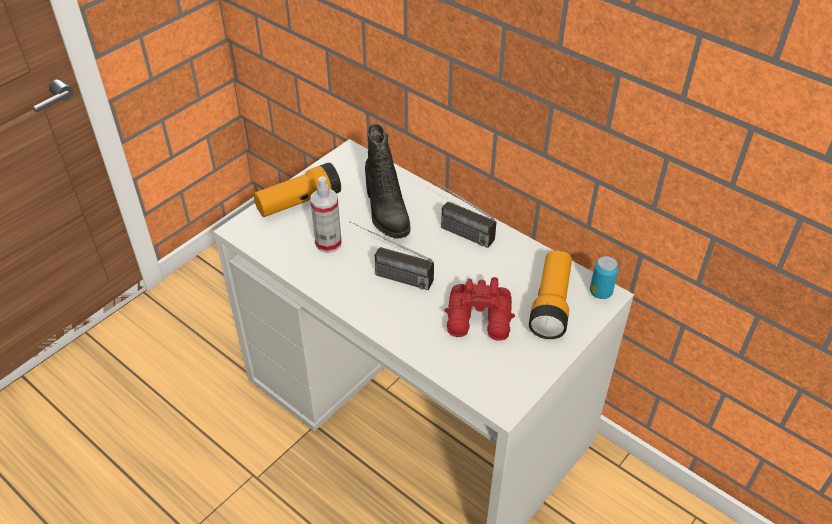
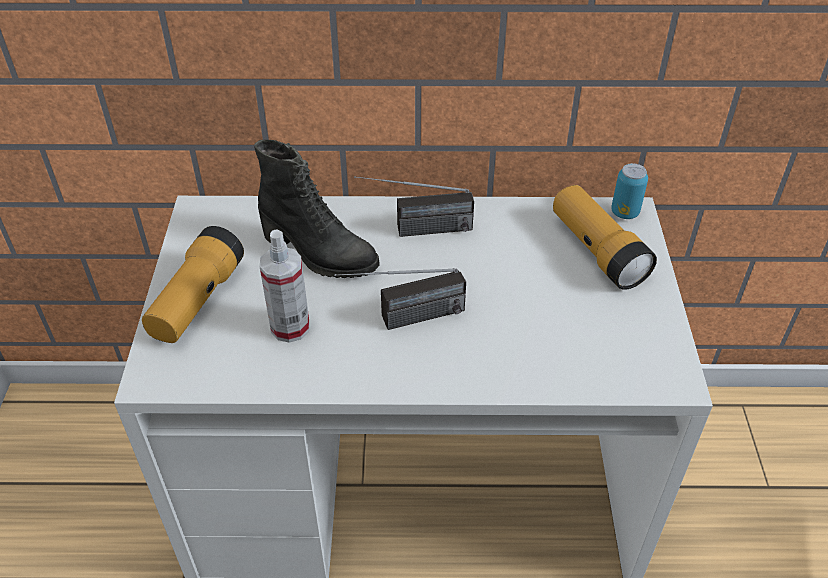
camera: 40 degrees left, 0 degrees up
(480, 320) = (552, 309): red binoculars -> none

